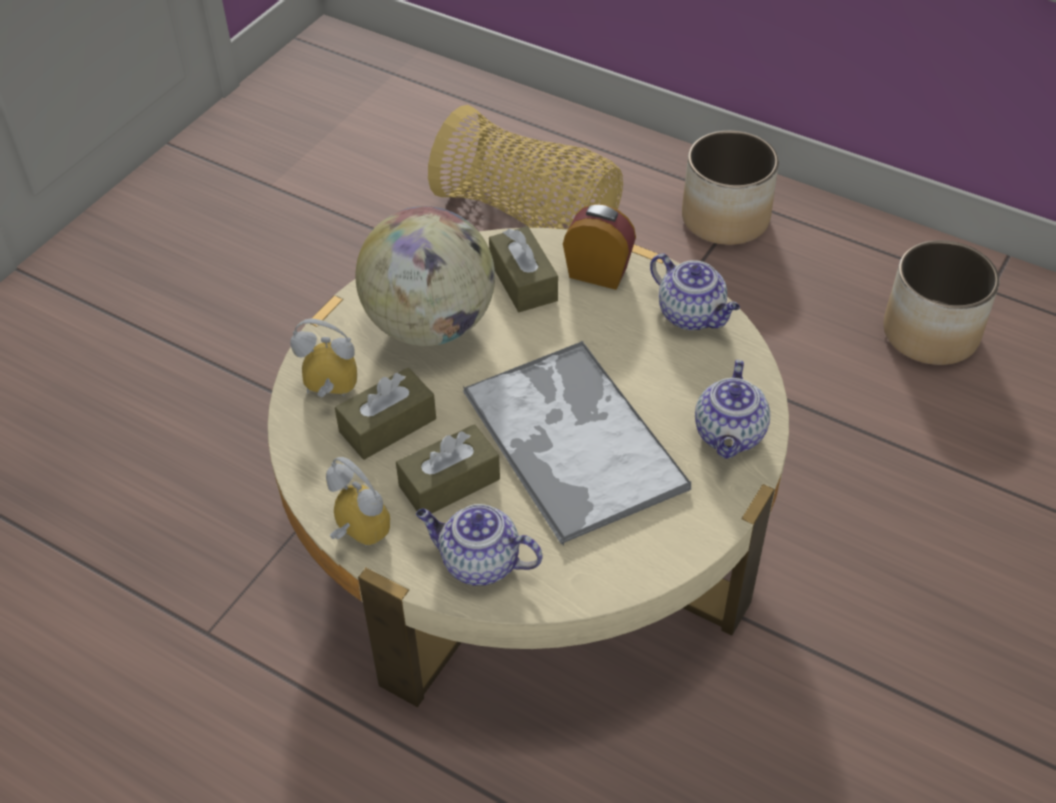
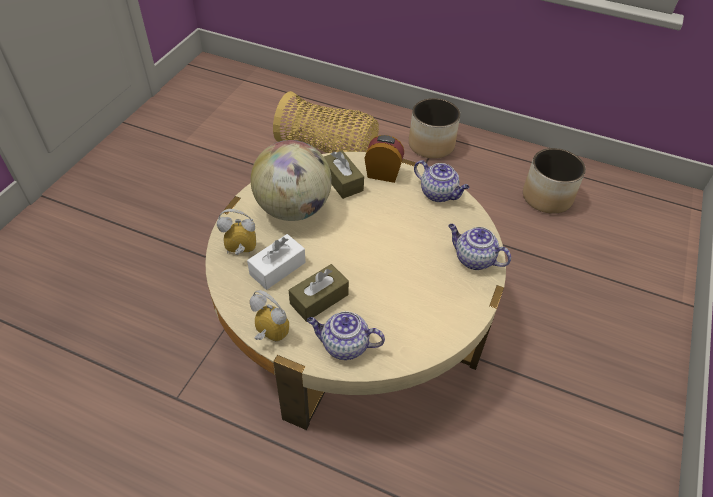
camera: 10 degrees left, 0 degrees up
(387, 425) = (277, 268): brown tissue box -> white tissue box
(572, 439) = (385, 268): tray -> none
(730, 436) = (473, 259): teapot -> teapot turned 120 degrees clockwise

